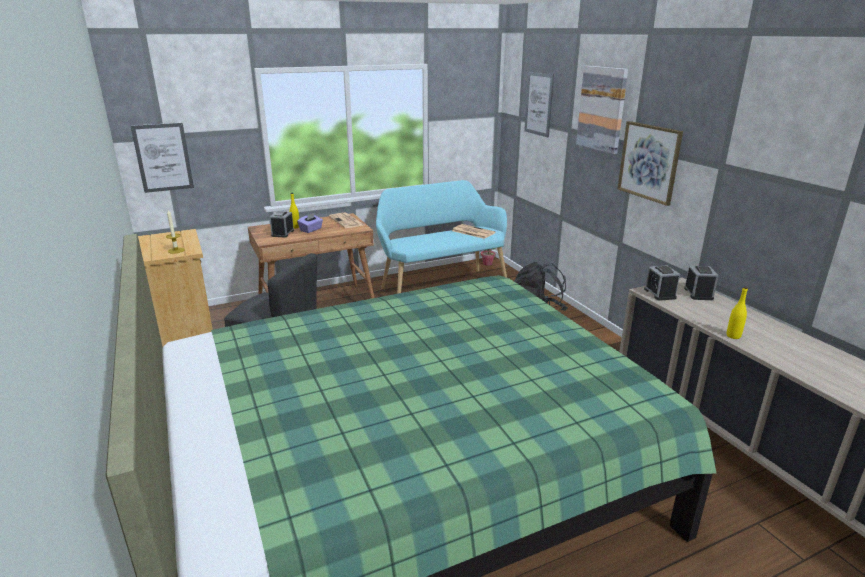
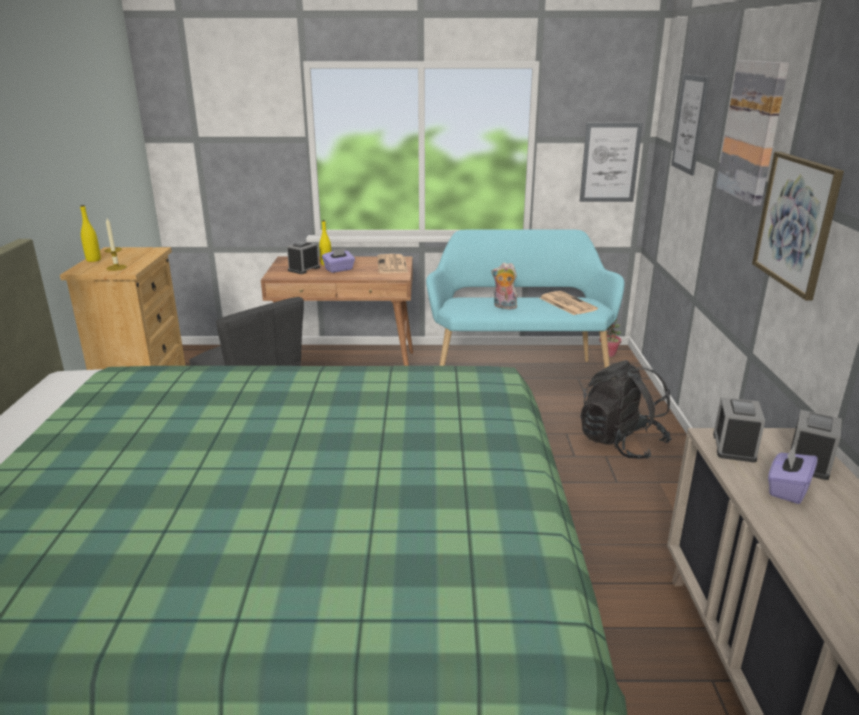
camera: 25 degrees right, 0 degrees up
(163, 157) = (195, 164): picture -> picture (610, 162)
(435, 240) = (504, 307): none -> plush toy
(701, 308) = (787, 489): none -> purple tissue box
(733, 336) = (799, 554): yellow bottle -> yellow bottle (93, 260)

